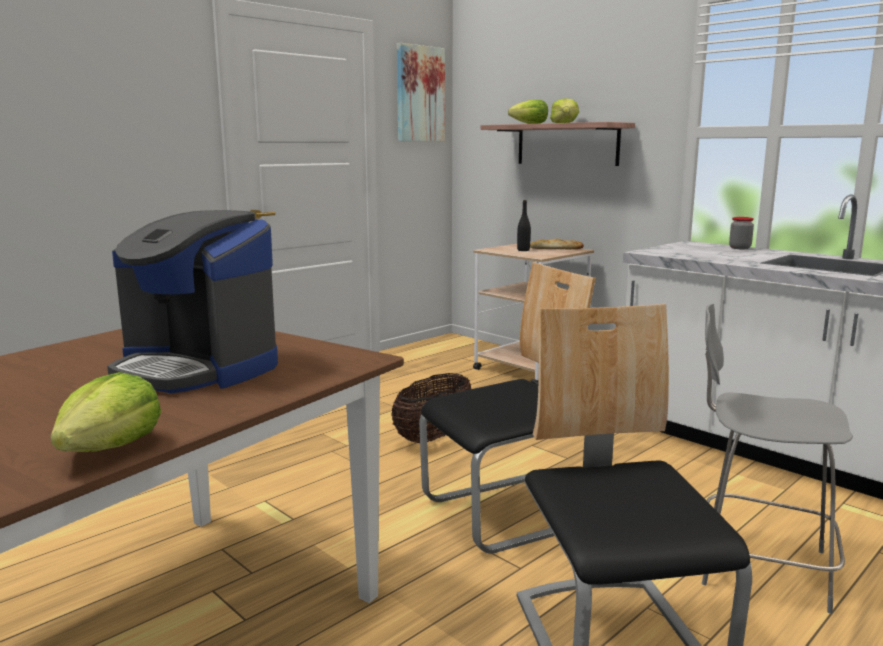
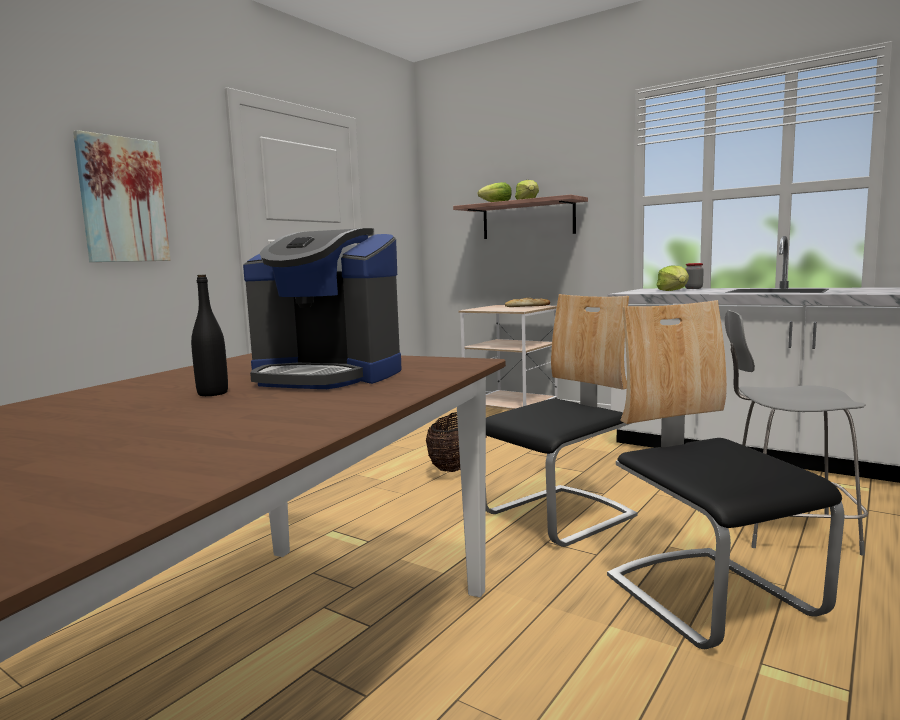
camera: 10 degrees left, 5 degrees down
(111, 448) = (324, 421): lettuce -> lettuce (674, 291)
(419, 94) = (394, 183): picture -> picture (123, 200)
(523, 250) = (501, 308): black bottle -> black bottle (212, 393)

